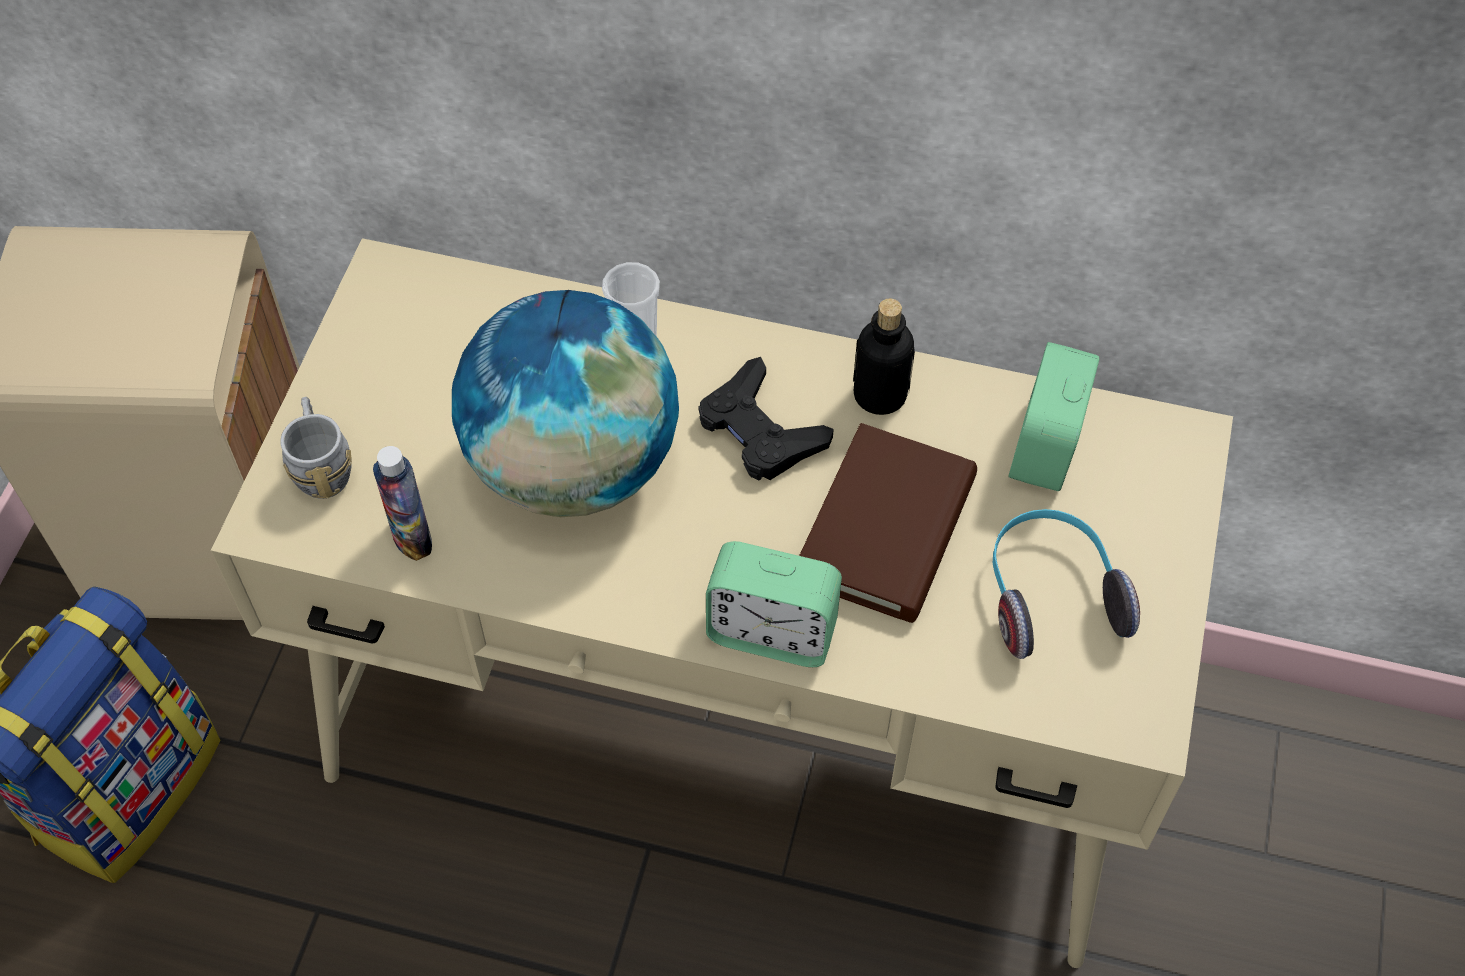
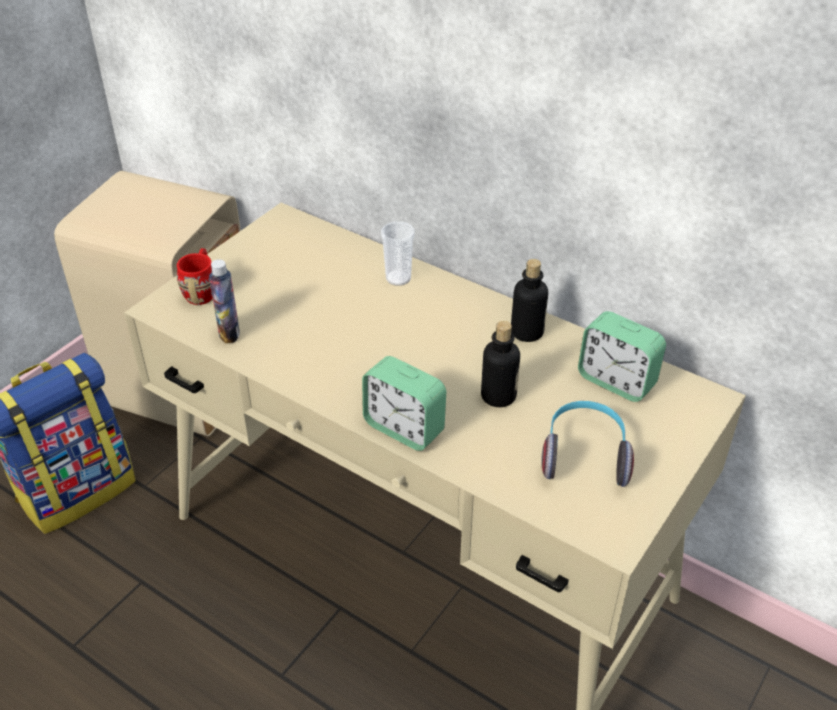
camera: 20 degrees right, 15 degrees down
(322, 466) = (202, 290): grey mug -> red mug
(573, 466) = (334, 323): globe -> none
(760, 430) = (448, 332): black game controller -> none
(886, 529) = (498, 396): brown book -> bottle
(1045, 447) = (616, 381): alarm clock -> alarm clock turned 90 degrees counterclockwise

